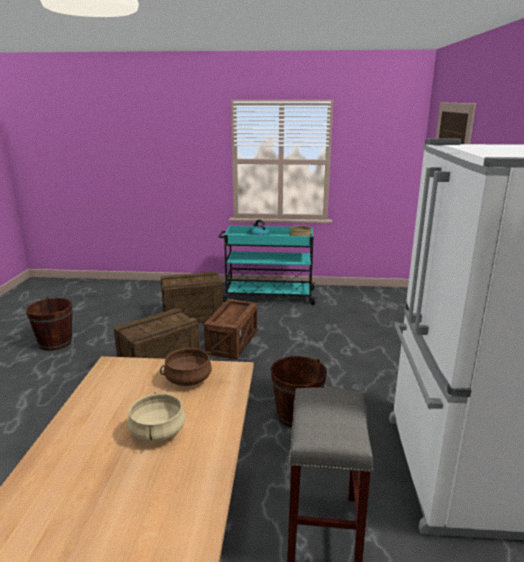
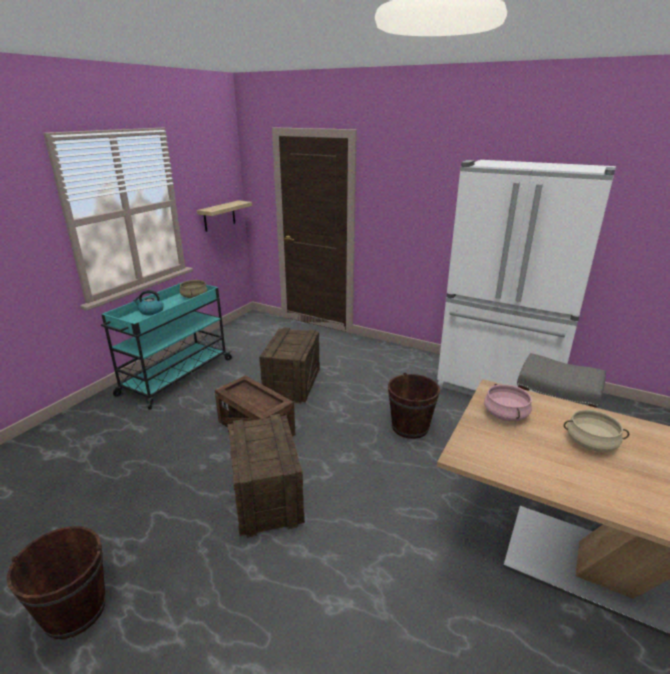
camera: 65 degrees left, 5 degrees up
(188, 379) = (505, 414): brown cooking pot -> pink cooking pot
(193, 316) = (161, 441): crate -> crate (292, 383)
(381, 184) = (219, 216): none -> shelf

